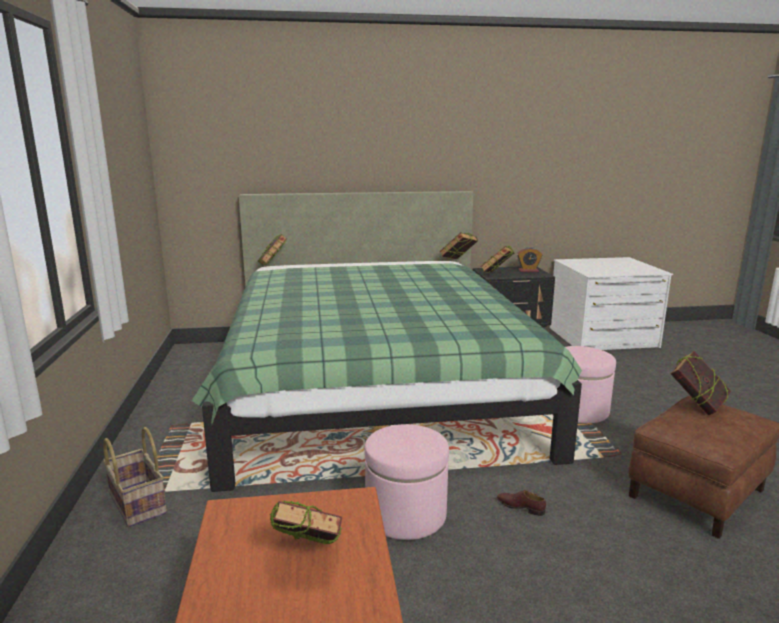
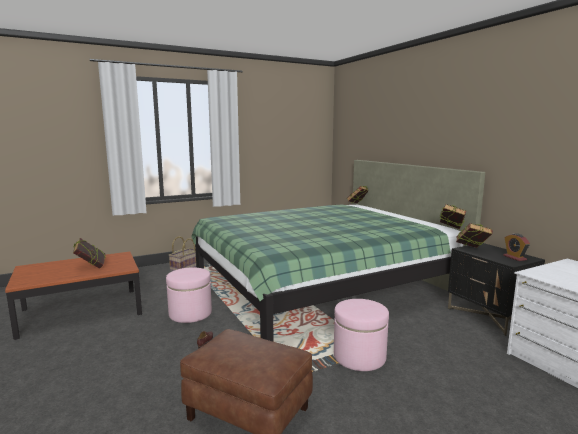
camera: 70 degrees right, 5 degrees down
(696, 406) = (274, 348): book -> none

